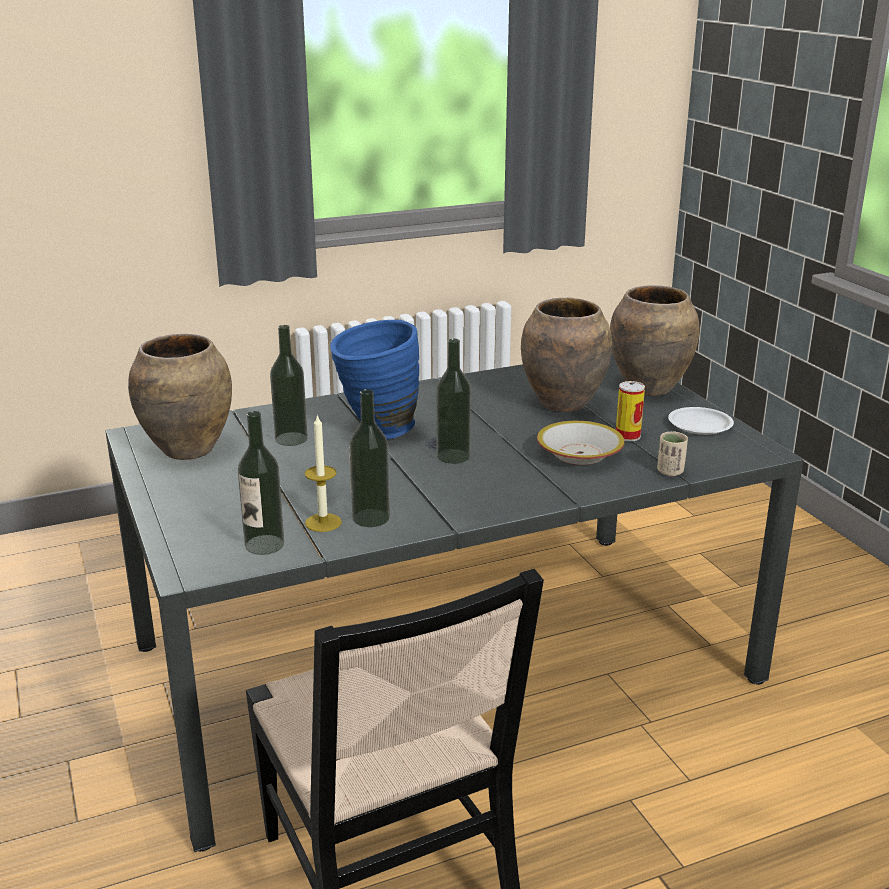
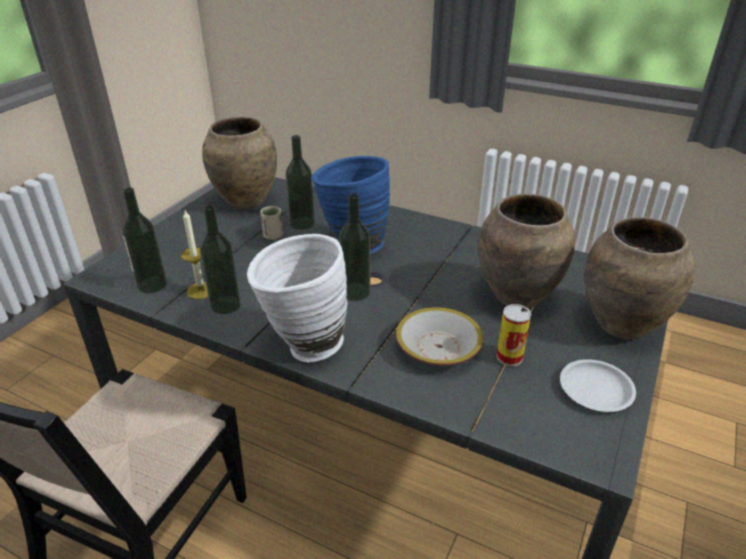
camera: 50 degrees right, 10 degrees up
(495, 504) = (302, 347): none -> white vase
(670, 471) = (474, 414): beige cup -> beige cup (273, 236)

